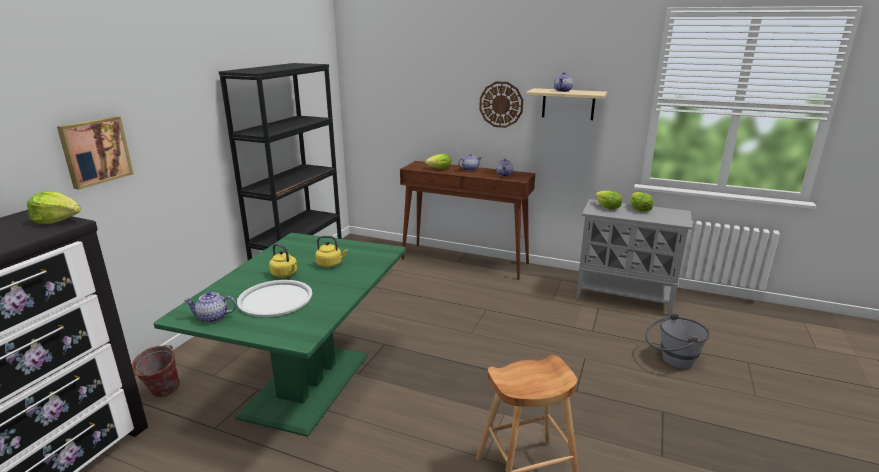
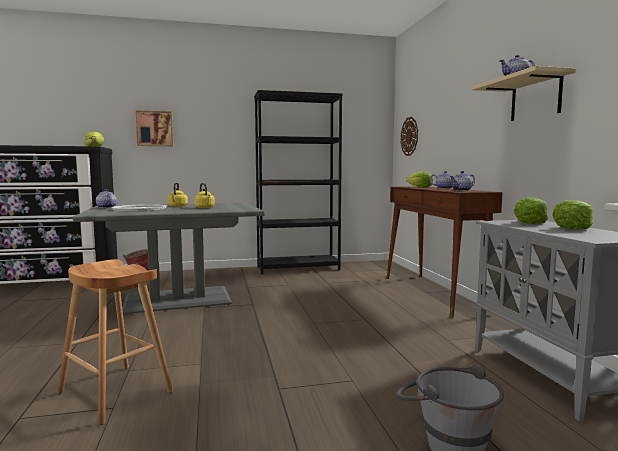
camera: 55 degrees right, 15 degrees down
(309, 384) = (178, 300): green dining table -> grey dining table
(501, 104) = (480, 115): wall clock -> wall clock (409, 136)

